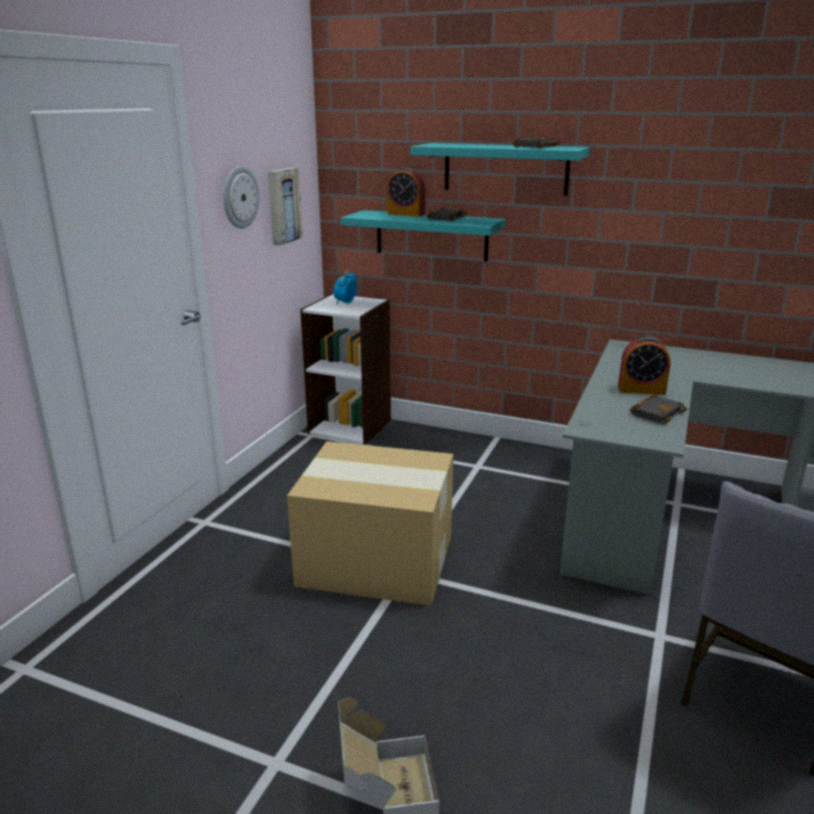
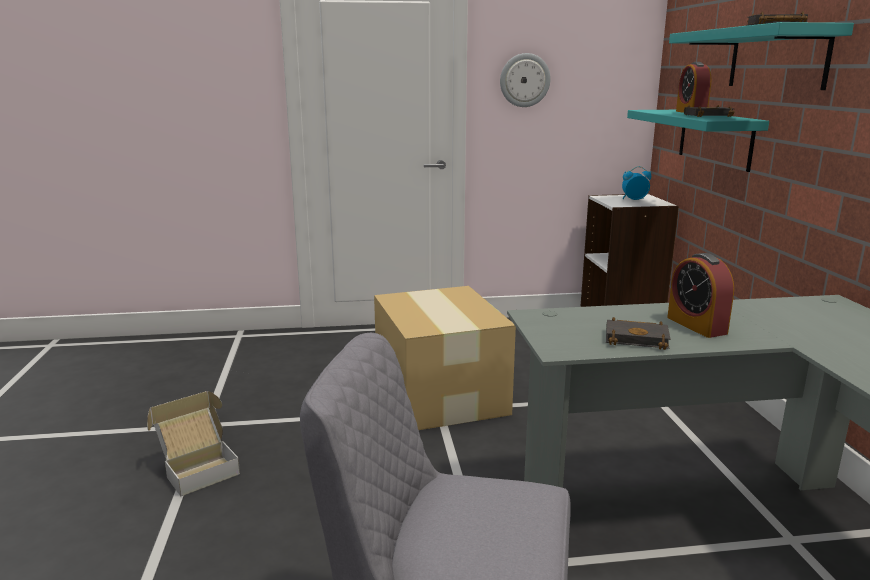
camera: 60 degrees right, 5 degrees down
(283, 206) = (588, 96): picture -> none

